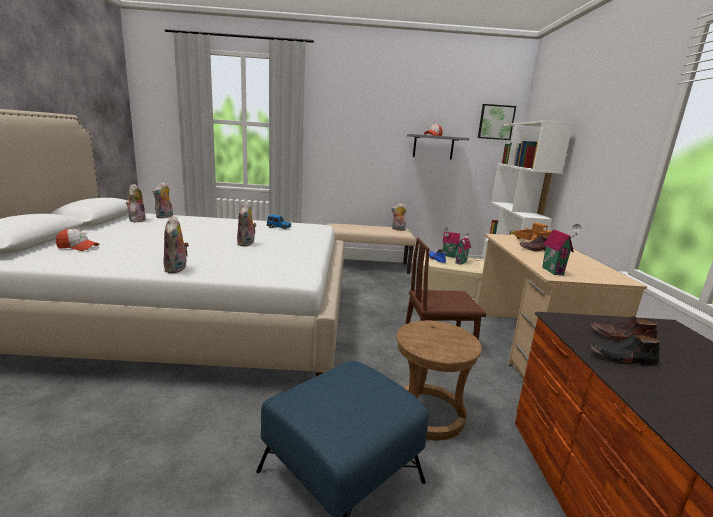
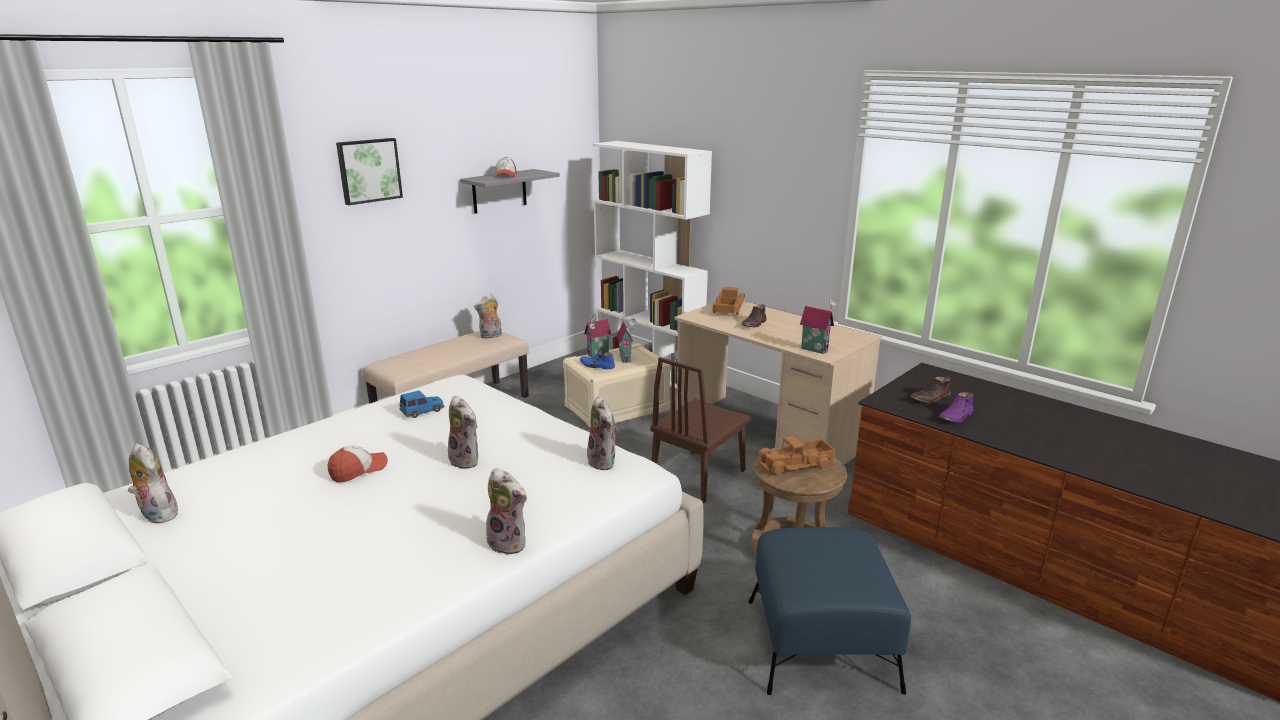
camera: 45 degrees left, 5 degrees up
(78, 247) = (264, 608): cap -> cap (358, 470)
(165, 217) = (182, 482): plush toy -> plush toy (604, 462)
(439, 336) = (796, 465): none -> toy truck
(495, 122) = (569, 138): picture -> picture (368, 170)
(623, 359) = (956, 416): black shoe -> purple shoe

